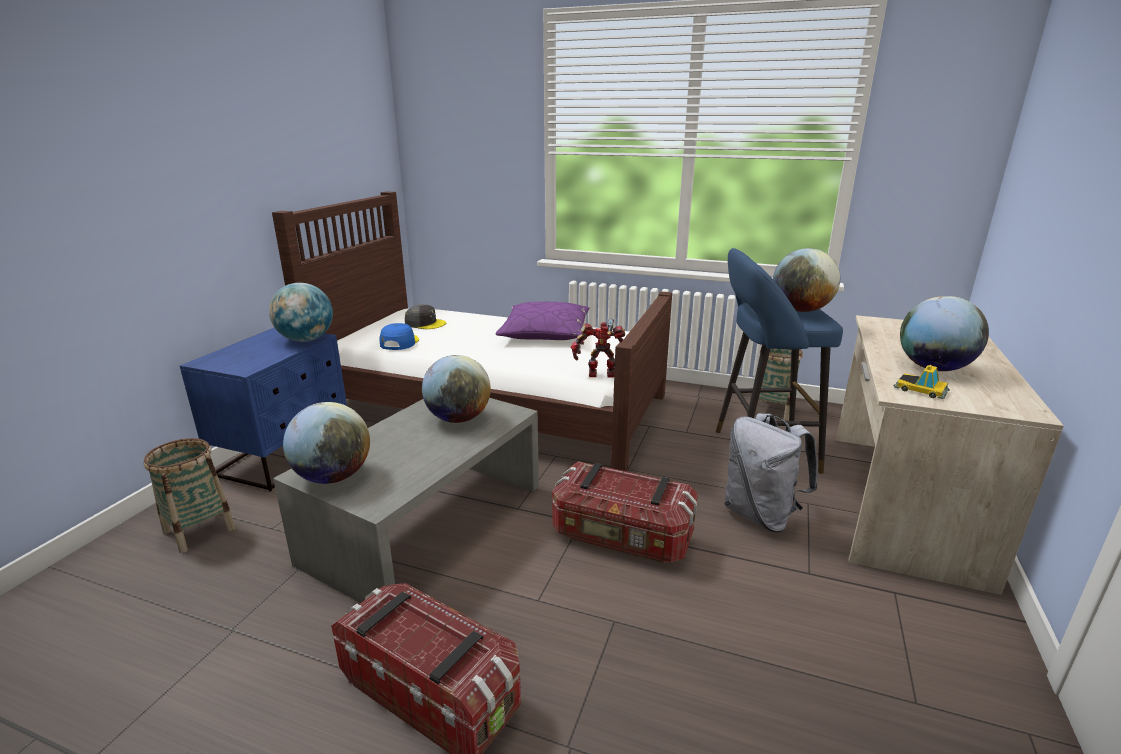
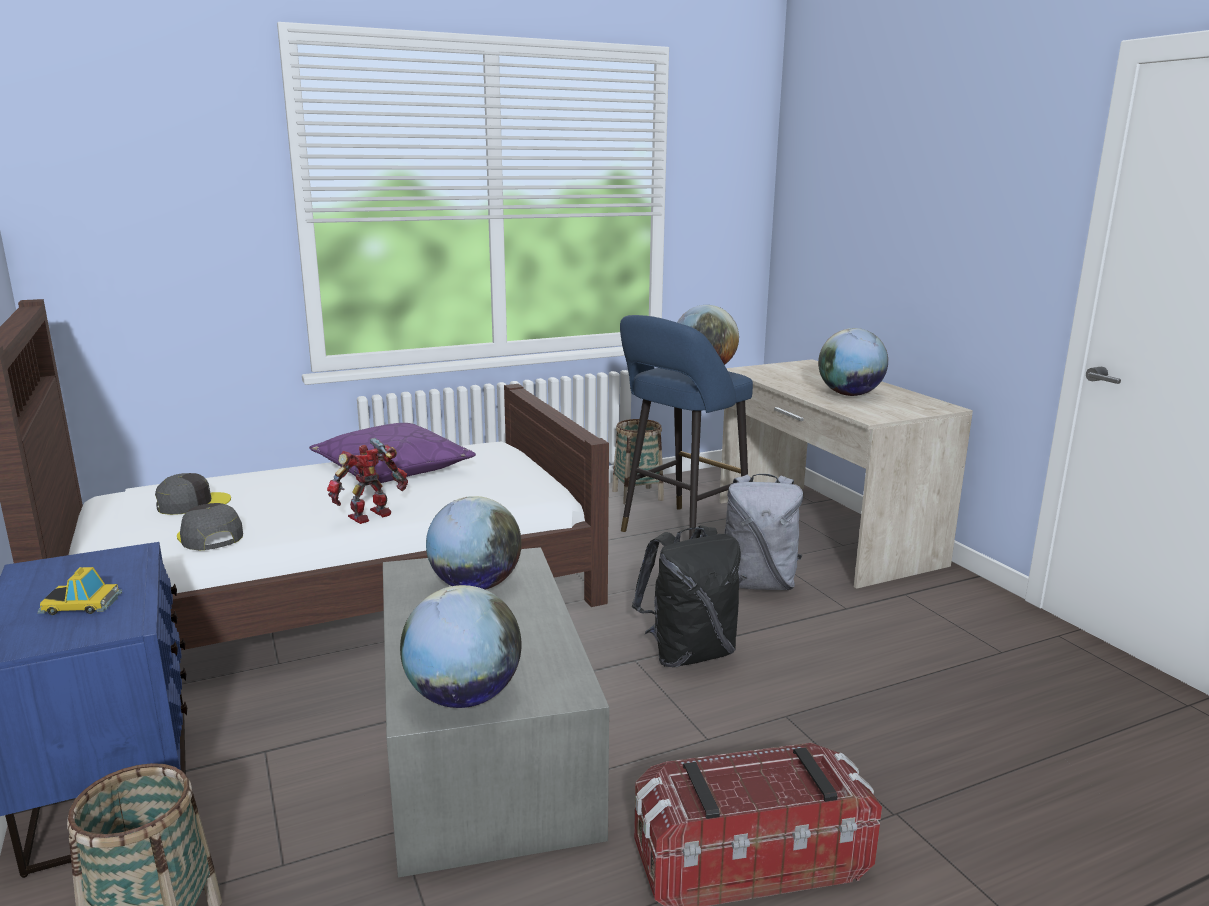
camera: 45 degrees left, 5 degrees down
(306, 340) = (124, 561): globe -> none
(399, 342) = (209, 536): blue cap -> grey cap
(602, 374) = (546, 490): toy robot -> toy robot (371, 516)
(621, 537) = (688, 653): storage box -> black backpack
(920, 389) = (873, 410): toy car -> toy car (81, 604)

